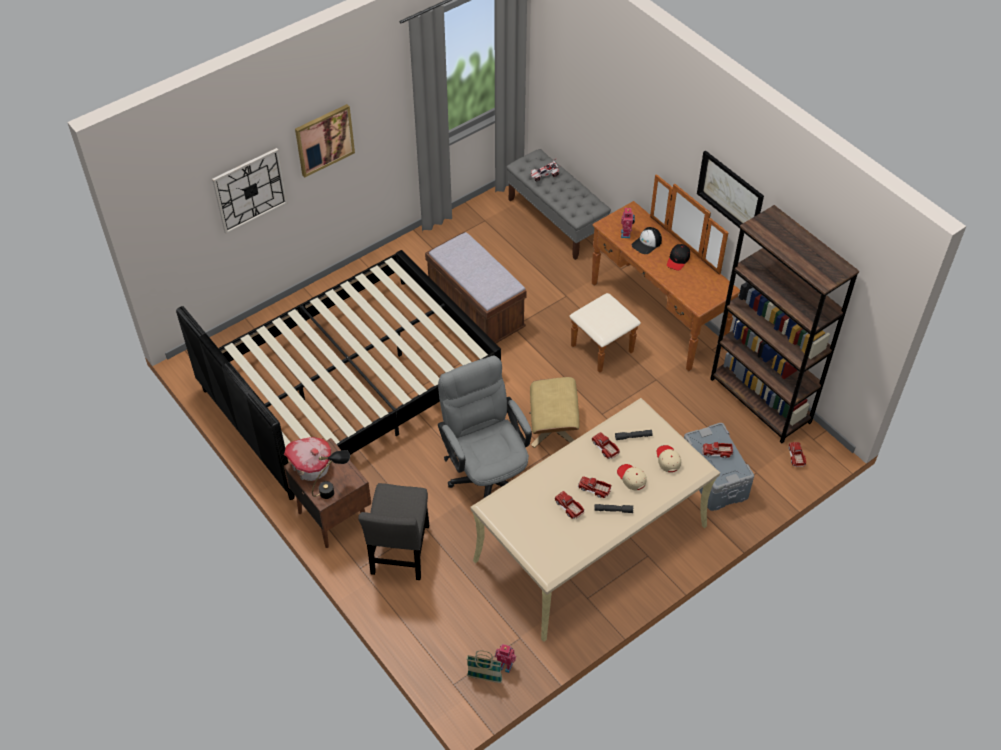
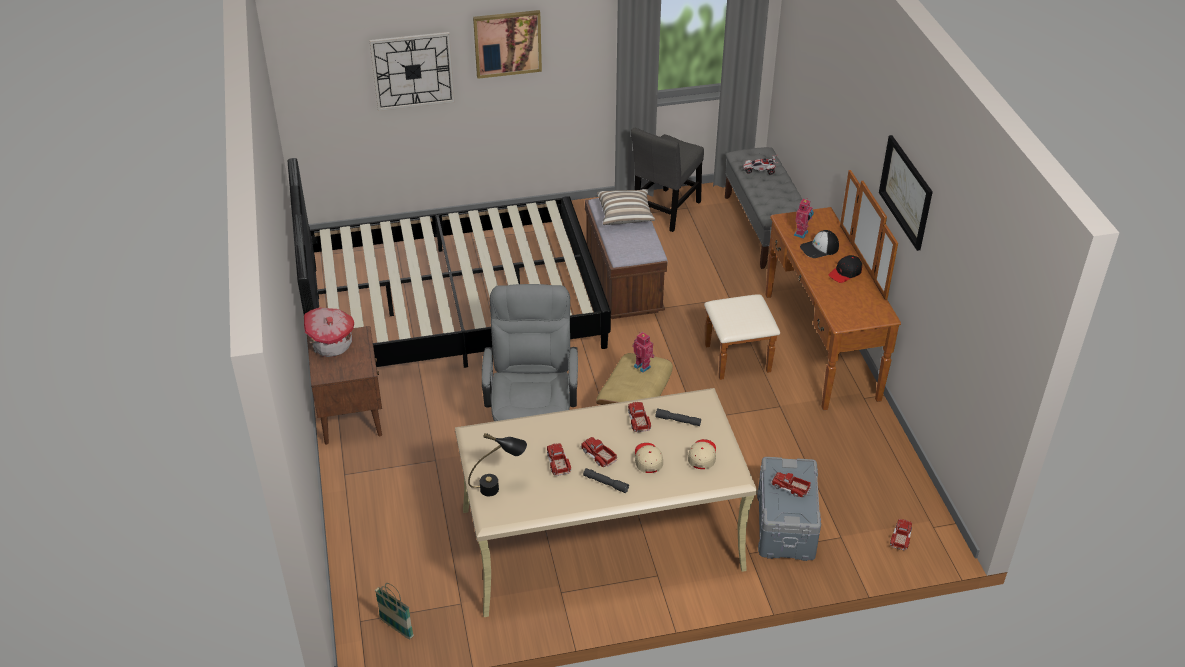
camera: 25 degrees right, 10 degrees down
(333, 489) = (338, 370): black table lamp -> black table lamp (498, 488)
(400, 553) = (394, 475): grey chair -> grey chair (665, 211)
(469, 258) = (625, 215): none -> pillow
(505, 665) = (427, 624): toy robot -> toy robot (643, 366)
(760, 400) = (891, 466): brown bookcase -> none

